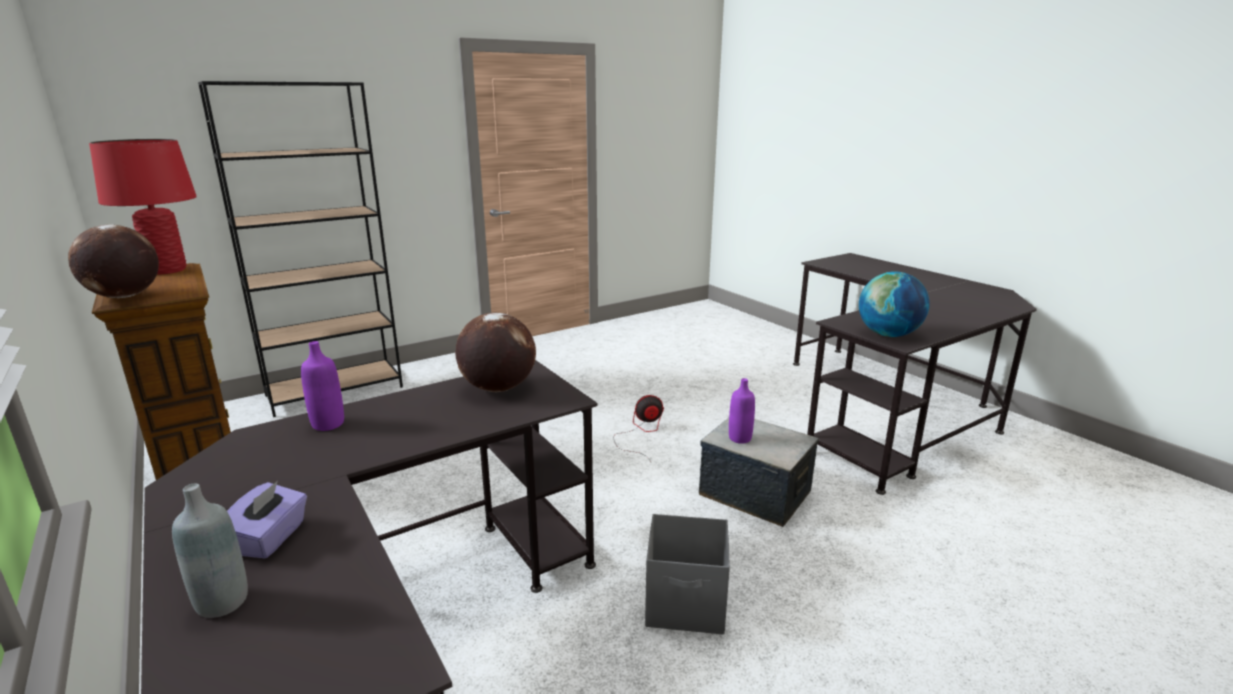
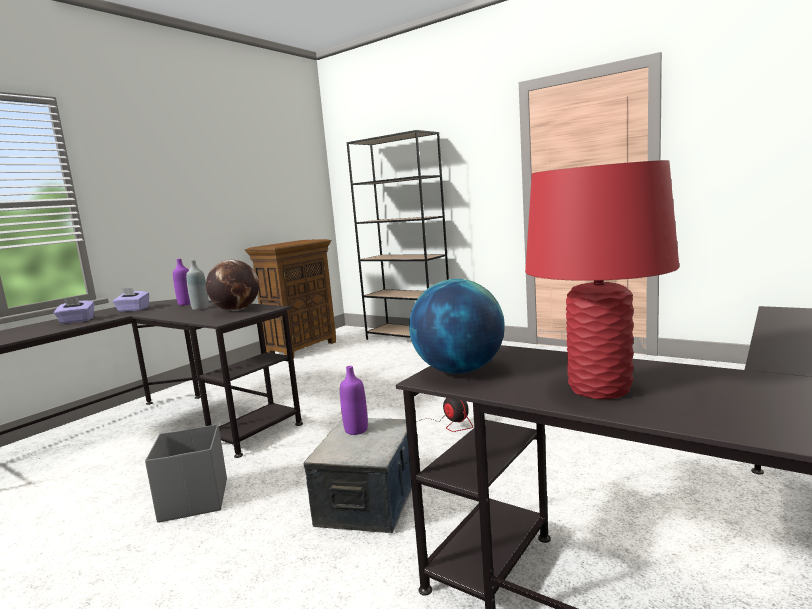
camera: 70 degrees right, 10 degrees down
(124, 296) = (262, 246): globe -> none
(167, 270) = (309, 240): red table lamp -> red table lamp (600, 389)
(222, 602) = (33, 327): grey bottle -> grey bottle (200, 308)
(267, 476) = (133, 310): none -> purple tissue box

